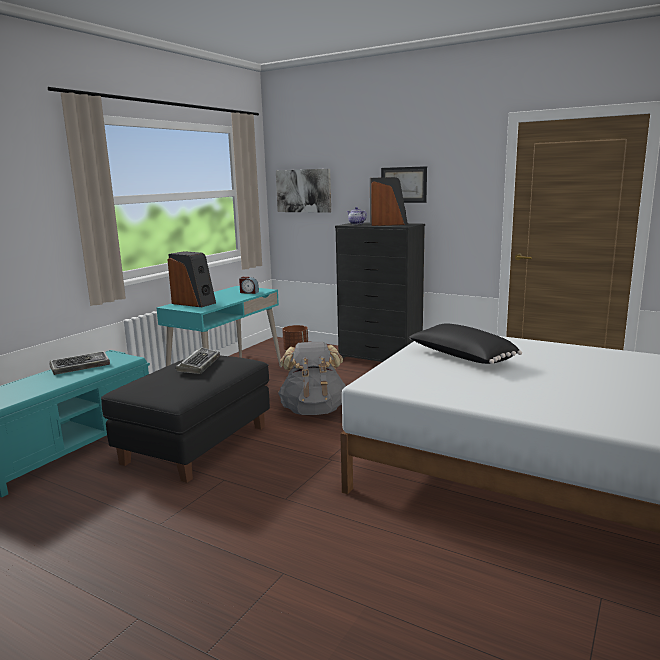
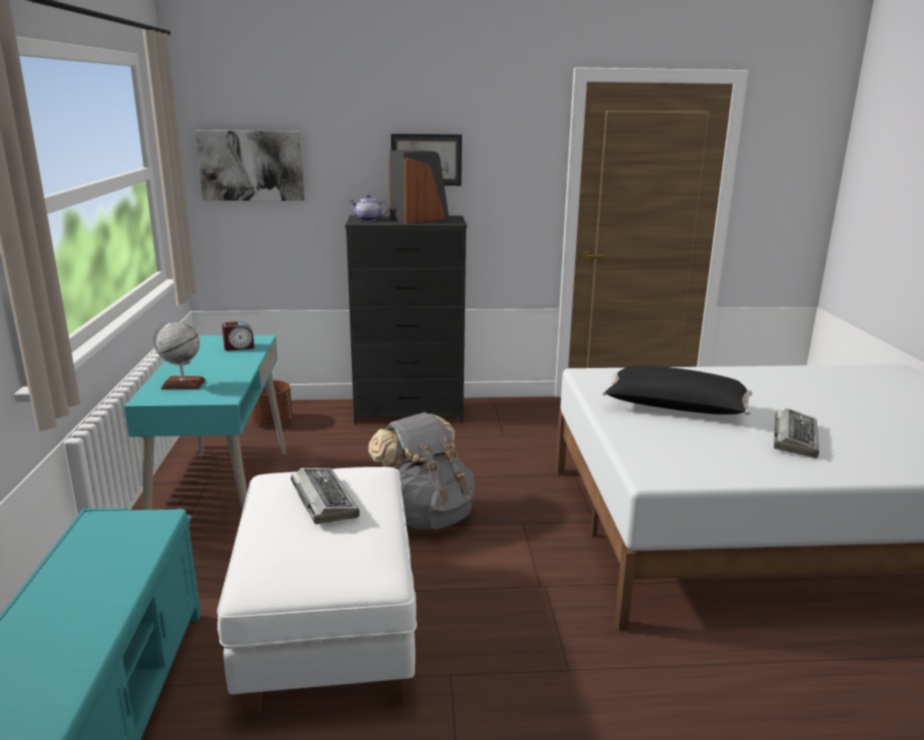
camera: 35 degrees left, 5 degrees up
(81, 367) = (88, 563): keyboard -> keyboard (794, 438)
(194, 303) = (183, 384): speaker -> globe
(196, 444) = (327, 629): black ottoman -> white ottoman

